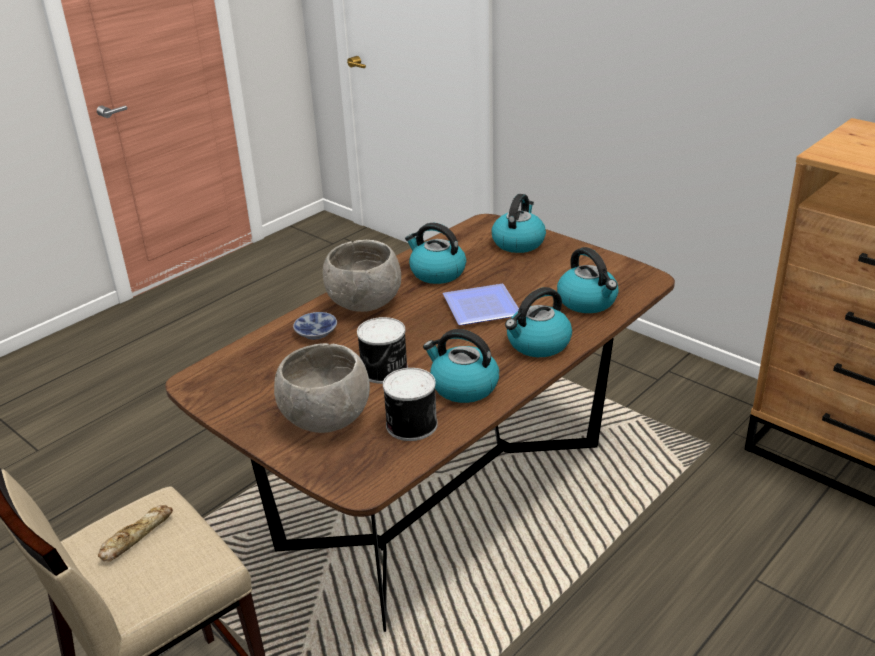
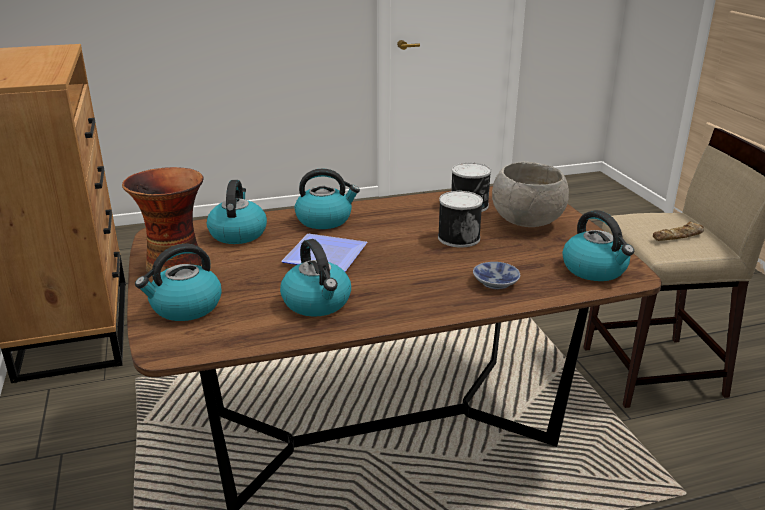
camera: 150 degrees left, 5 degrees down
(364, 303) = (425, 295): grey bowl -> none
(463, 386) = (412, 213): kettle -> kettle (595, 269)
(583, 263) = (175, 263): none -> vase

